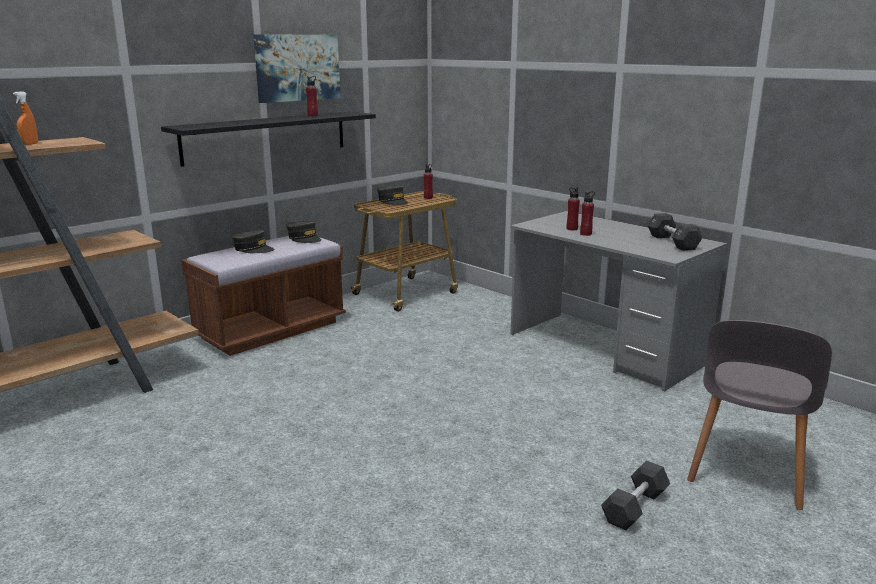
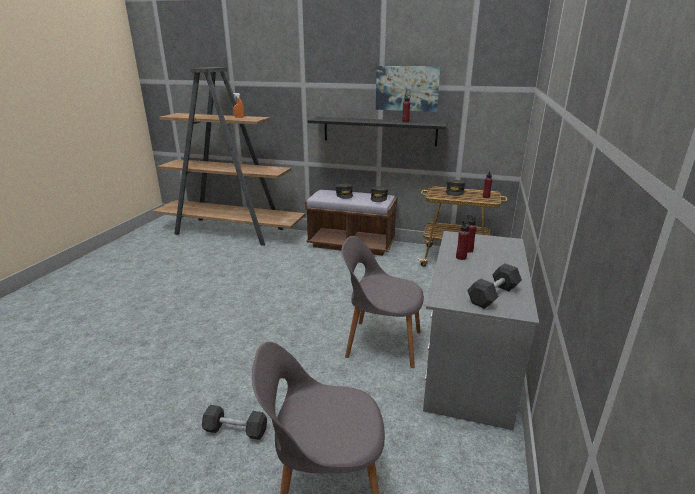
camera: 60 degrees right, 5 degrees up
(535, 379) = (381, 343): none -> grey chair

